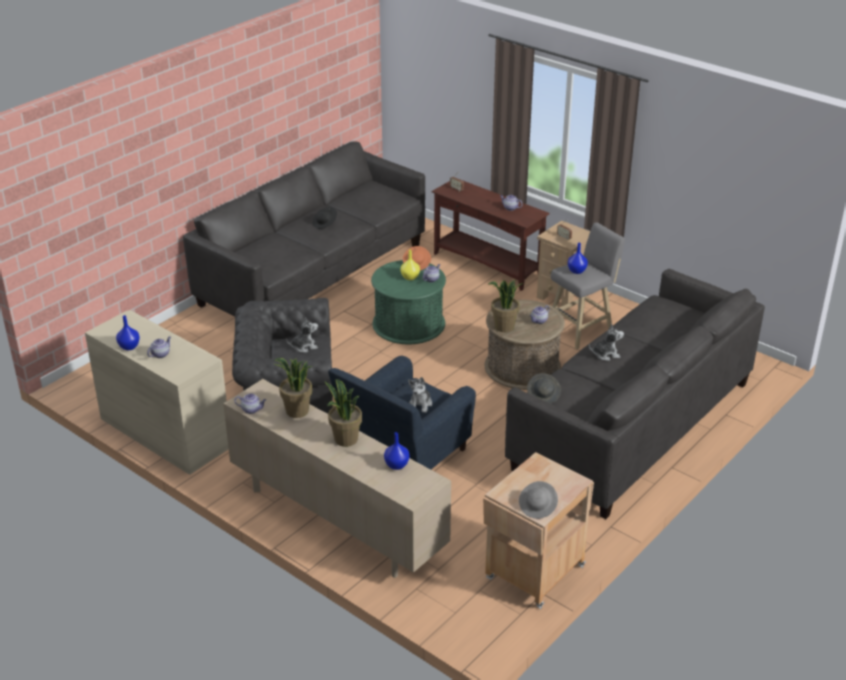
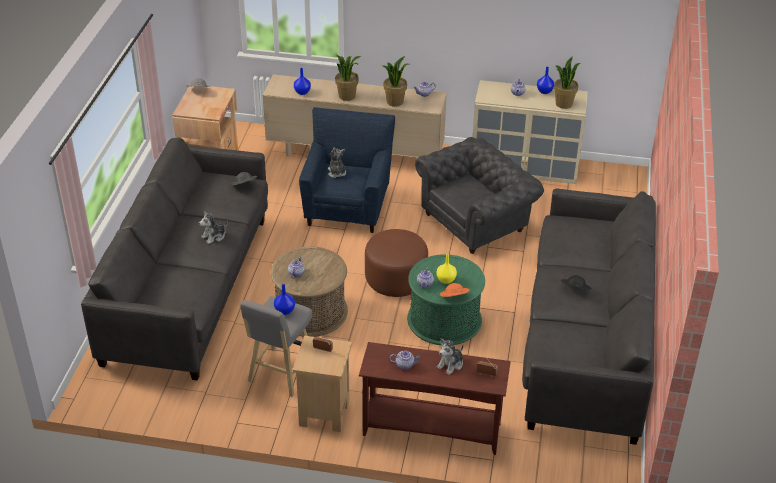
camera: 150 degrees right, 5 degrees up
(304, 347) = (472, 201): plush toy -> plush toy (450, 364)
(420, 367) = (395, 279): none -> brown ottoman
(504, 327) = (321, 256): potted plant -> potted plant (563, 104)

